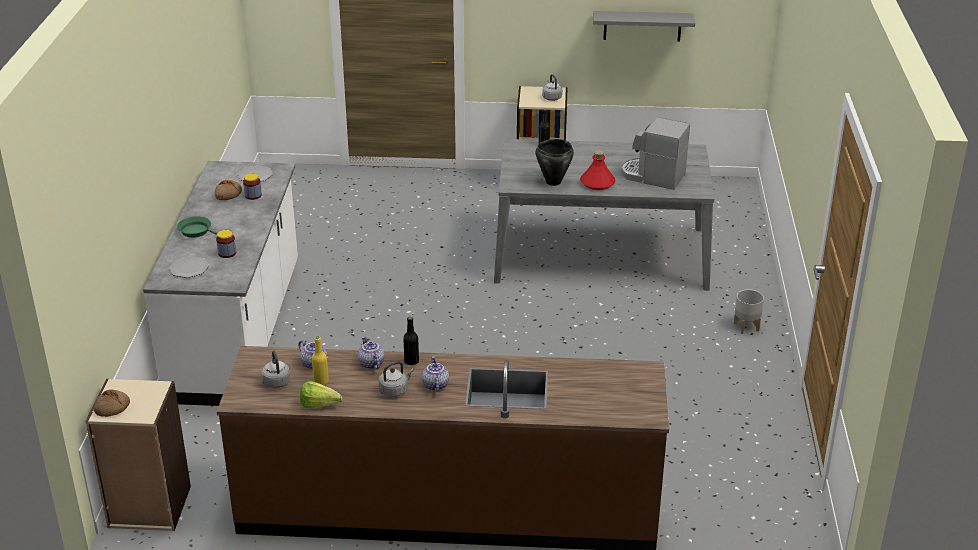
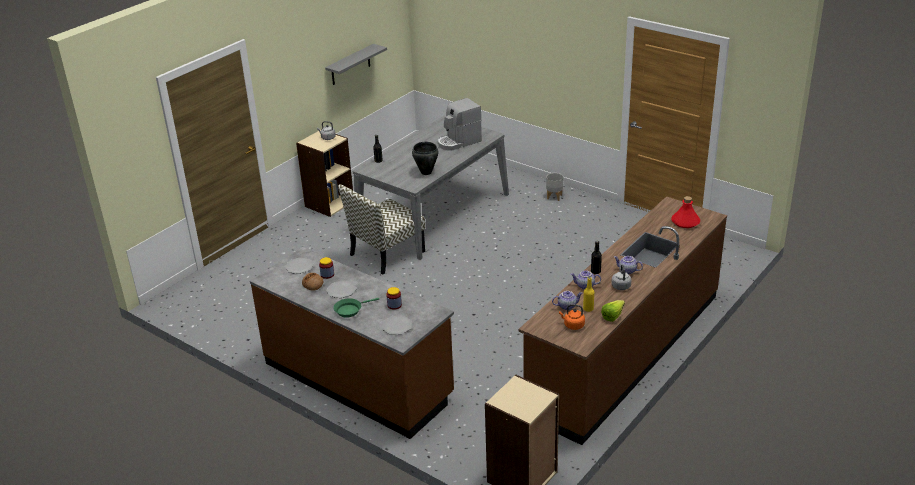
camera: 55 degrees left, 0 degrees up
(112, 408) = (524, 408): bread -> none
(230, 213) = (341, 290): none -> plate
(238, 331) = (358, 379): white counter -> brown counter
(276, 381) = (573, 325): grey kettle -> orange kettle
(482, 257) = (386, 254): none -> chair
(597, 183) = (445, 160): red bottle -> red bottle (685, 222)

